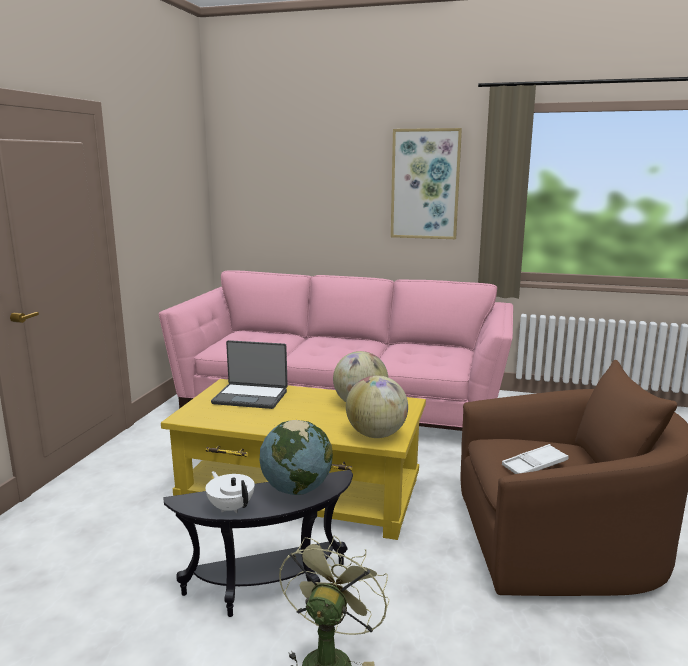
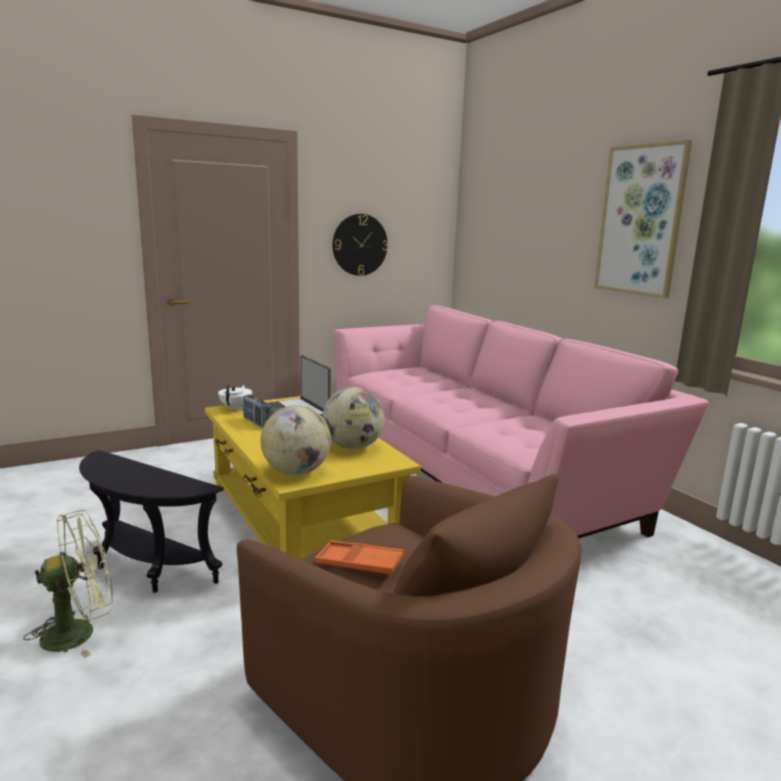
camera: 45 degrees right, 0 degrees up
(155, 220) = (360, 245): none -> wall clock
(231, 507) = (104, 472): white teapot -> white teapot (236, 408)
(246, 416) = (257, 423): none -> radio
(296, 489) = (160, 481): globe -> none
(534, 465) = (359, 563): white tray -> orange tray

